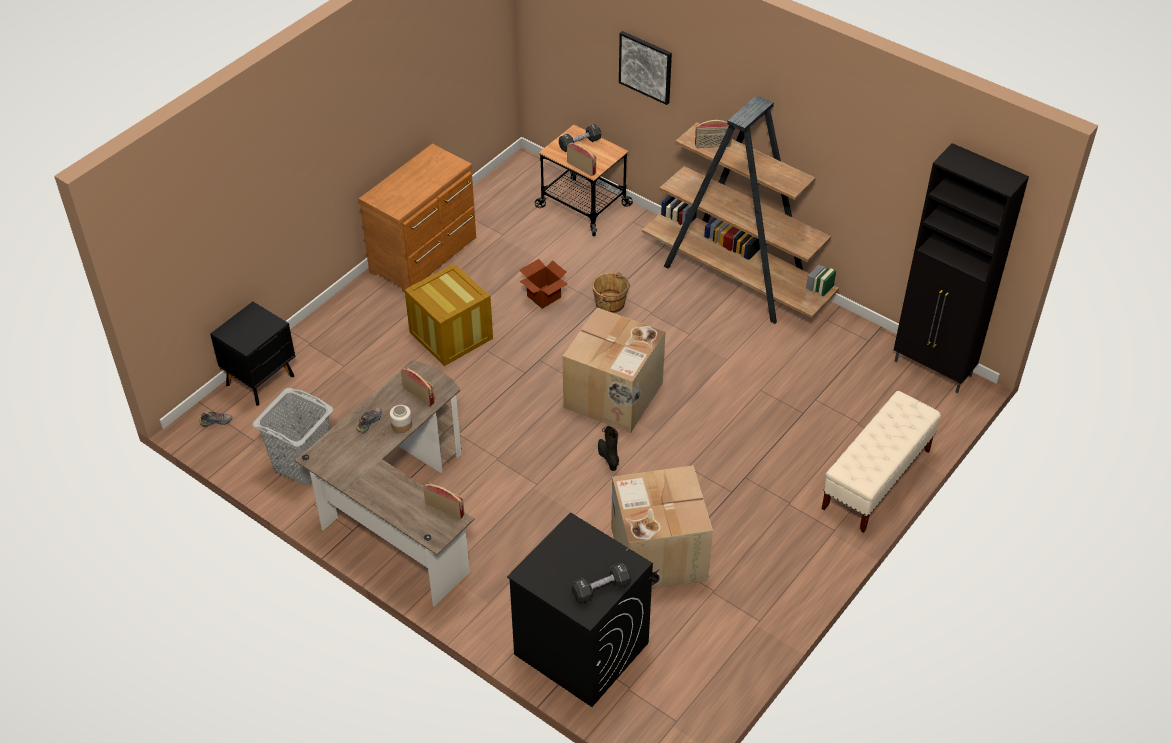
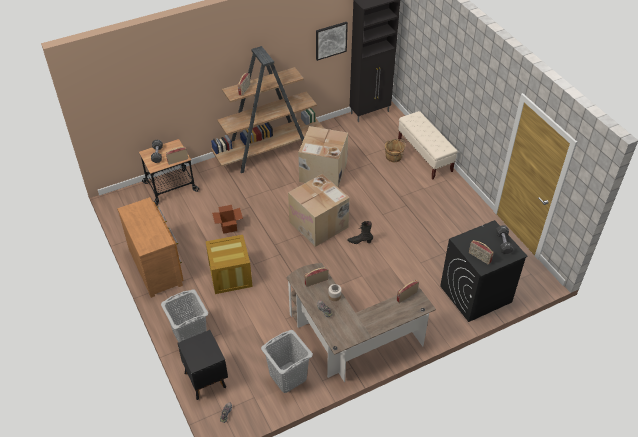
camera: 65 degrees left, 0 degrees up
(326, 336) = (190, 335): none -> grey laundry basket
(548, 563) = (479, 257): none -> radio
(610, 303) = (253, 202): brown bucket -> brown bucket (394, 156)
(646, 67) = (176, 84): picture -> picture (331, 40)
(657, 552) = (430, 245): cardboard box -> cardboard box (322, 172)

